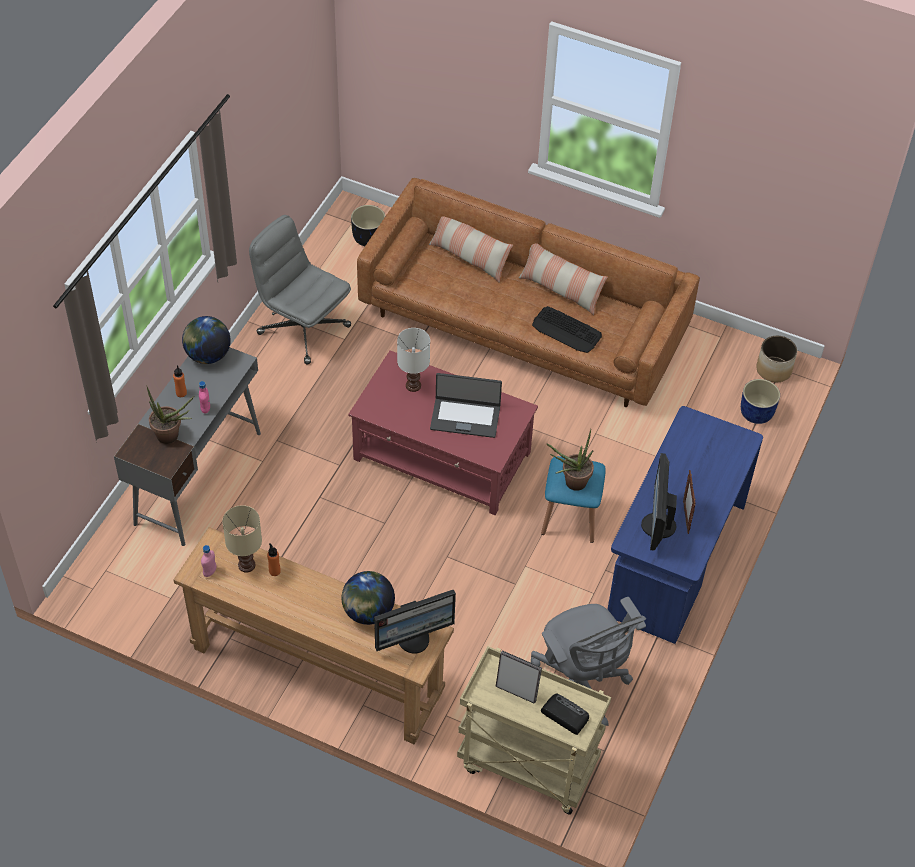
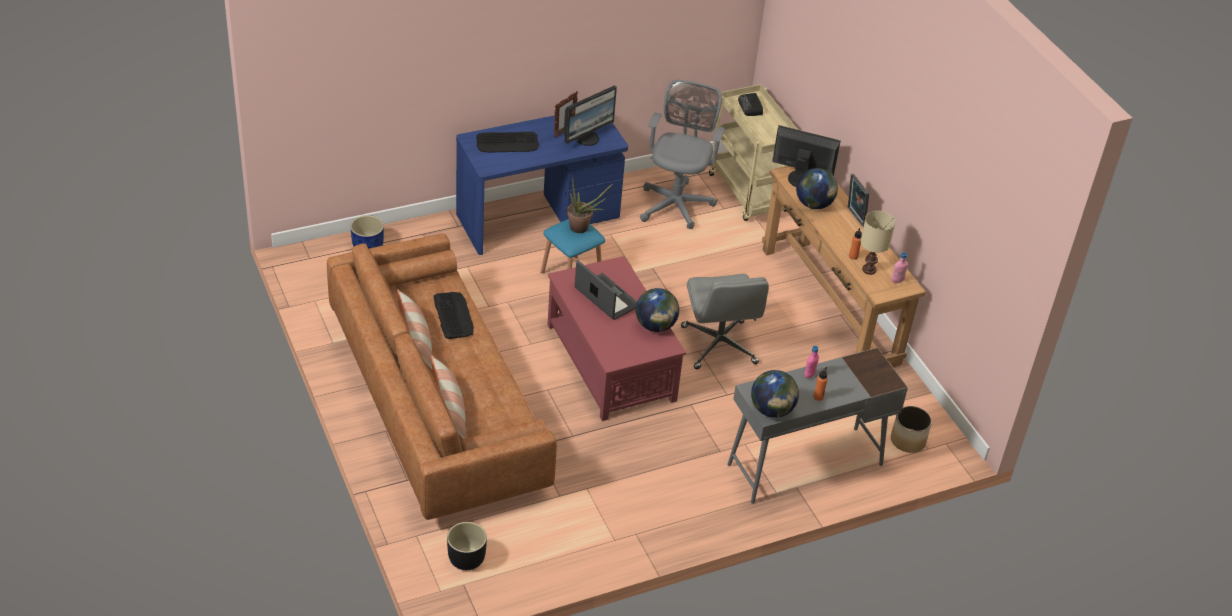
camera: 140 degrees left, 10 degrees down
(172, 437) = (852, 372): potted plant -> none
(303, 329) = (611, 519): grey office chair -> grey office chair (719, 346)
(397, 420) = (655, 326): none -> globe
(413, 385) = (617, 339): white table lamp -> none
(517, 691) = (765, 129): picture frame -> picture frame (854, 217)
(711, 461) = (507, 143): none -> keyboard
(773, 370) = (315, 260): planter -> planter (908, 441)

